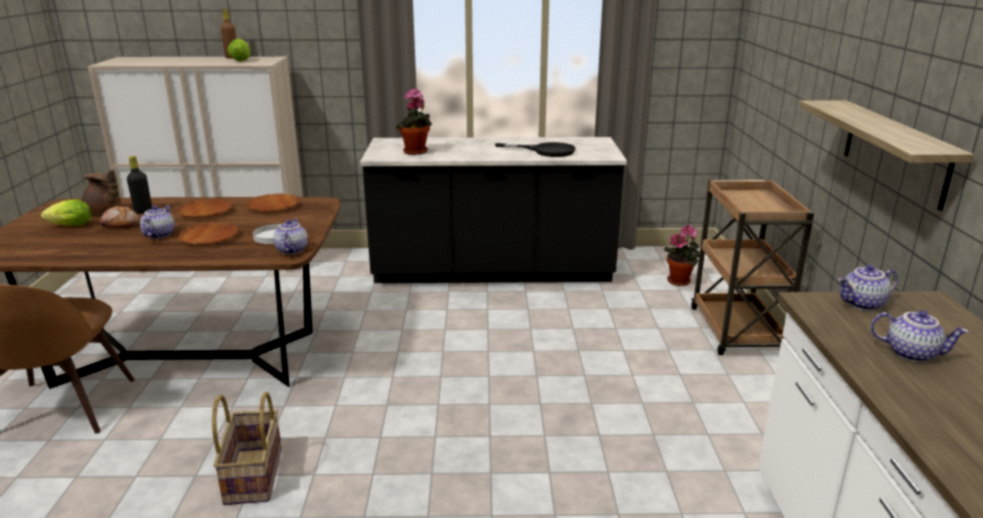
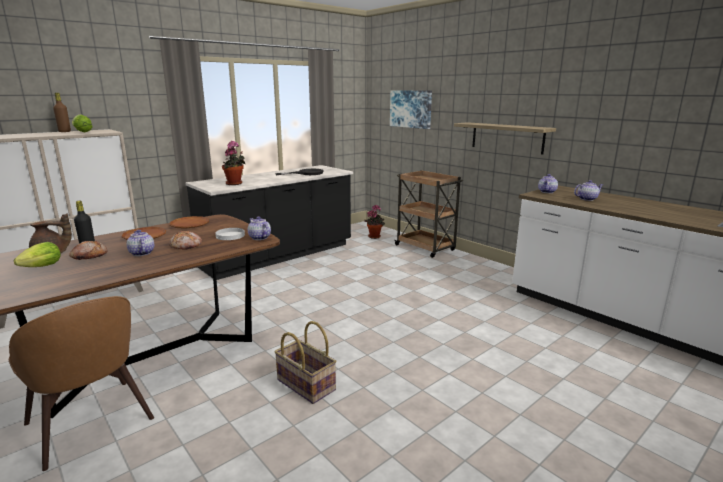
camera: 40 degrees left, 5 degrees down
(209, 238) = (186, 246): brown plate -> bread
(784, 53) = (411, 109): none -> picture

